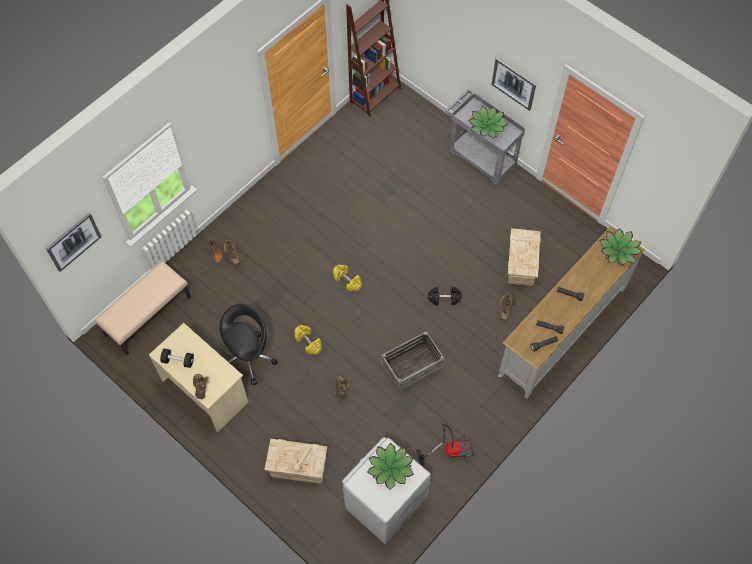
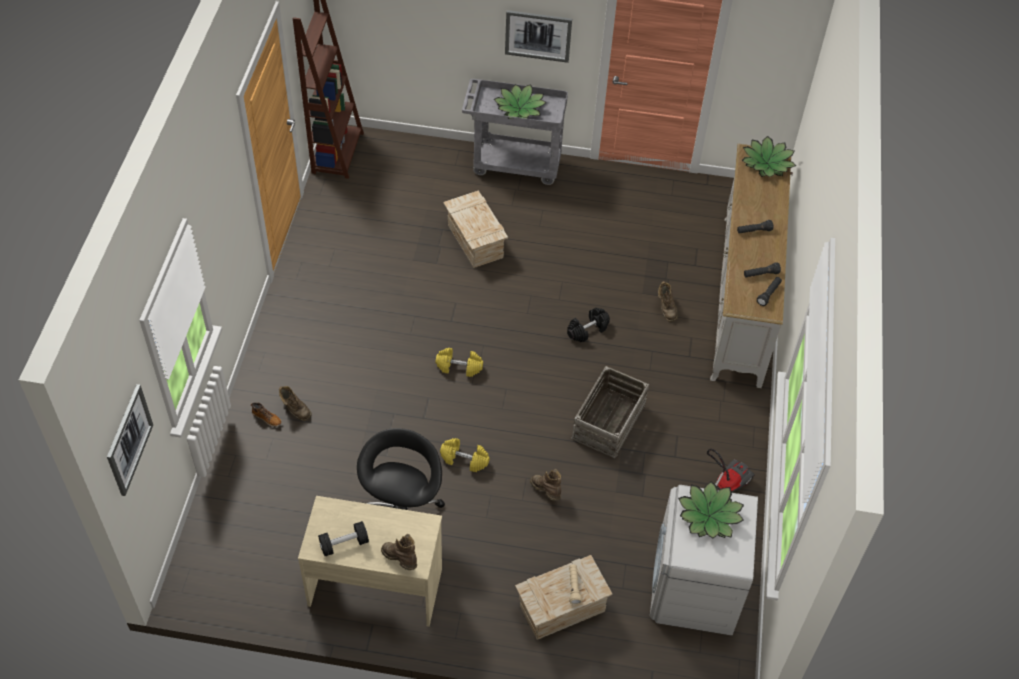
camera: 35 degrees left, 10 degrees down
(148, 315) = (229, 538): beige bench -> none
(521, 264) = (644, 253): crate -> crate (475, 242)

